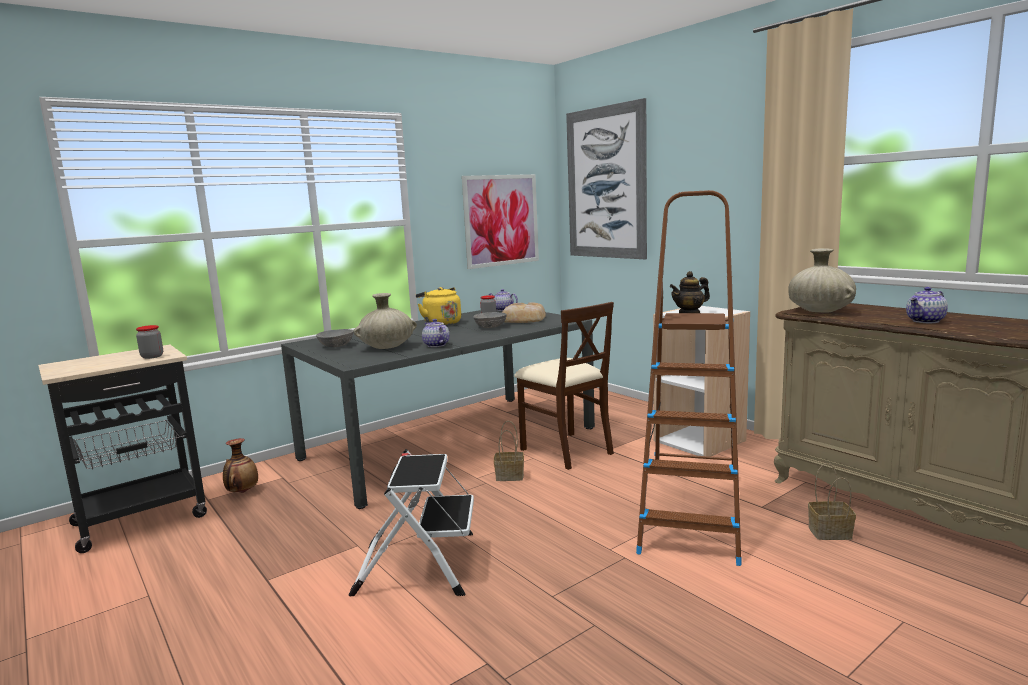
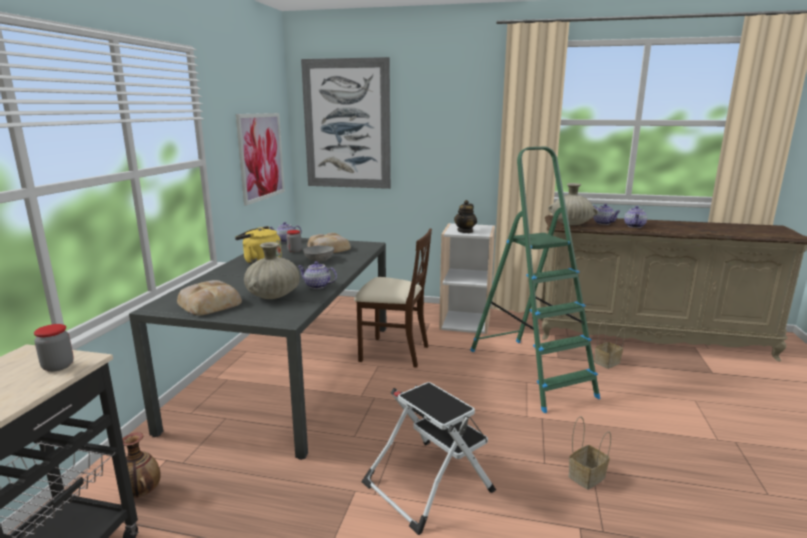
camera: 40 degrees left, 5 degrees up
(336, 345) = (210, 303): grey bowl -> bread
(510, 476) = (384, 385): basket -> basket (587, 476)
(692, 510) = (530, 372): brown step ladder -> green step ladder
(881, 314) = (603, 223): none -> teapot

